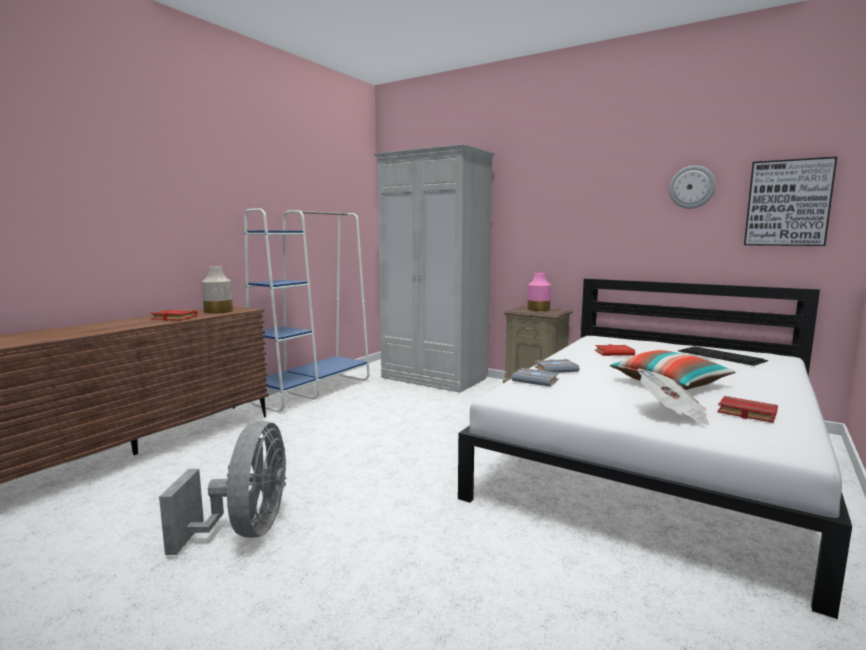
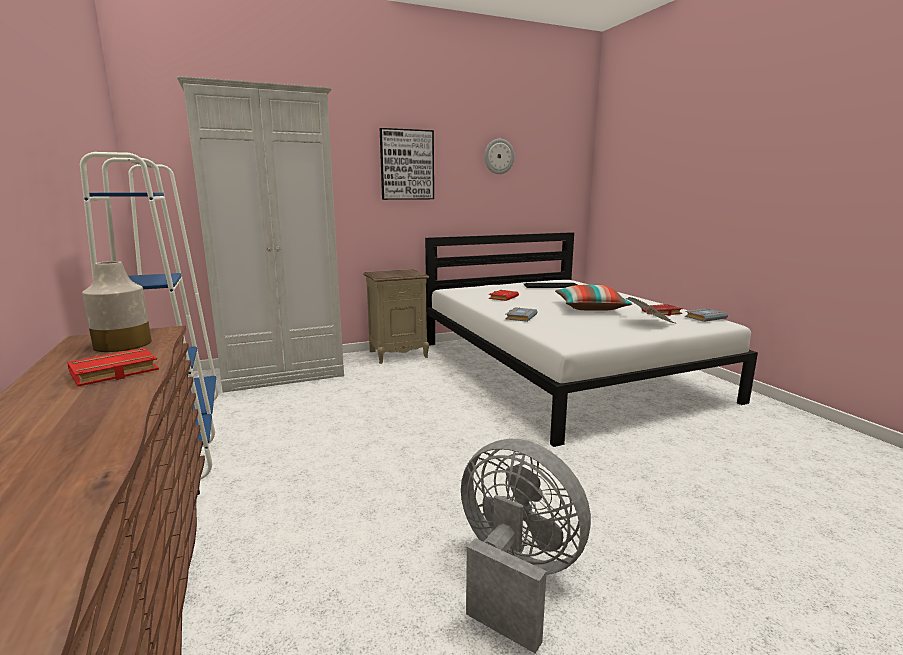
camera: 55 degrees left, 5 degrees up
(536, 380) = (543, 327): grey book -> grey book (705, 317)
(538, 309) = (391, 272): pink vase -> none
(788, 203) = (553, 172): picture -> picture (407, 165)

